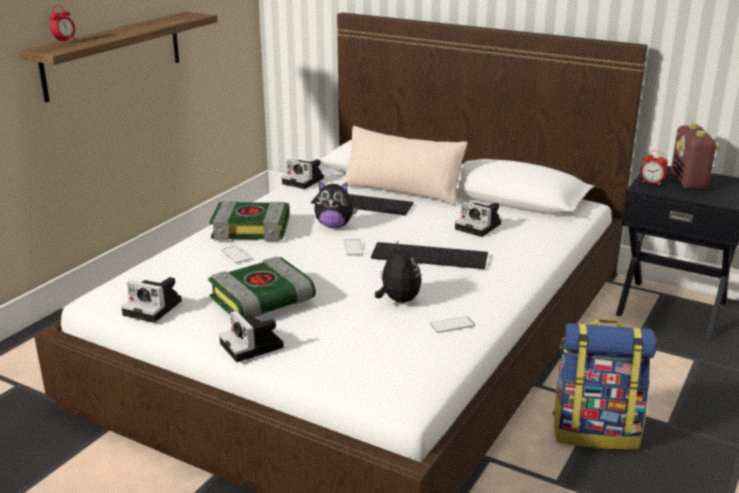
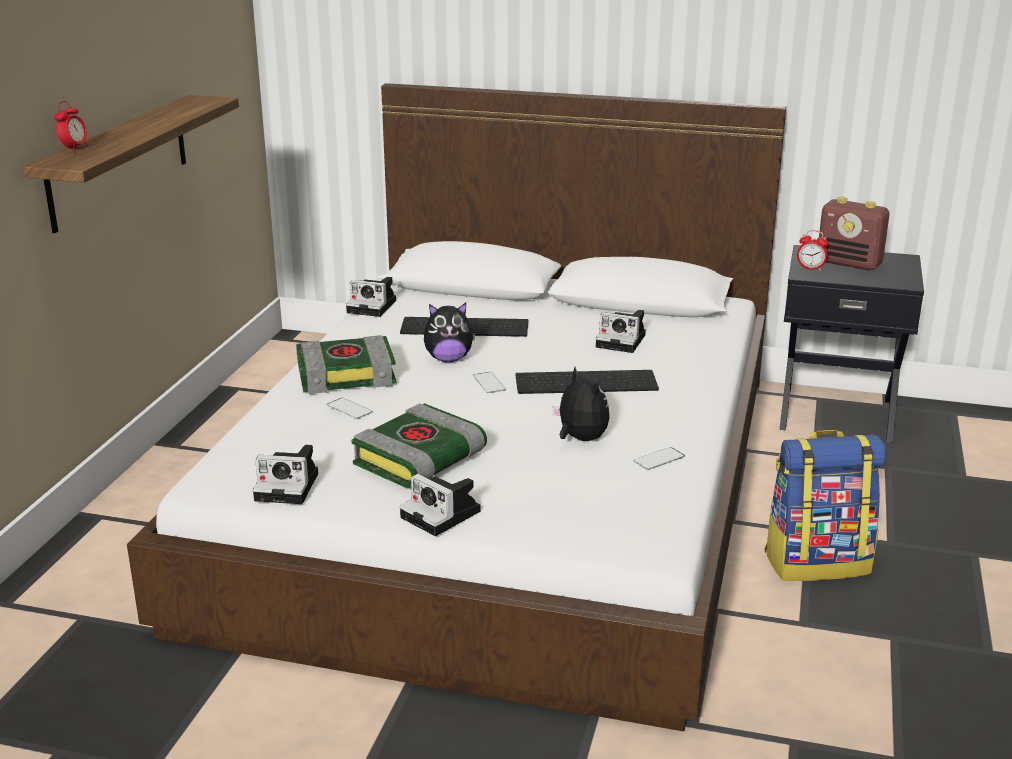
camera: 15 degrees left, 0 degrees up
(402, 190) = (504, 306): beige pillow -> none
(689, 182) = (849, 263): radio -> radio turned 45 degrees counterclockwise

